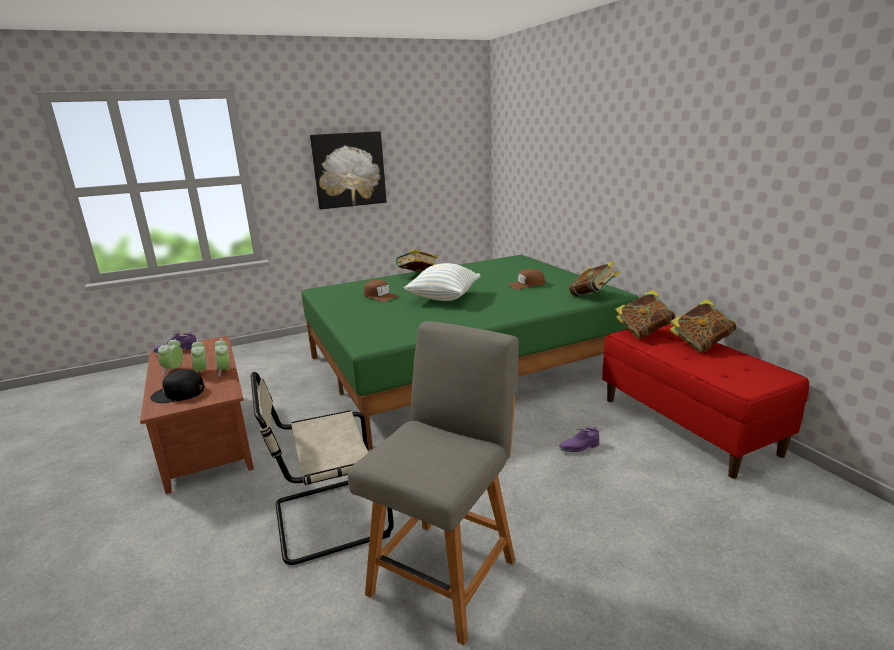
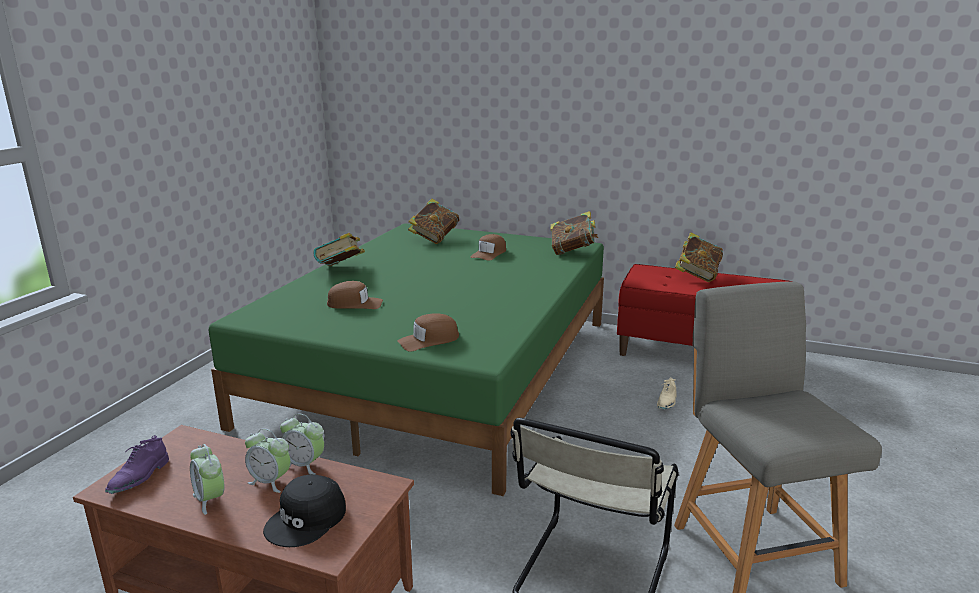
camera: 45 degrees left, 0 degrees up
(349, 170) = (177, 127): picture -> none
(366, 326) = (429, 340): none -> brown cap
(444, 298) = (438, 287): pillow -> none
(579, 448) = (666, 402): purple shoe -> beige shoe
(643, 332) = (644, 276): book -> book (434, 239)

